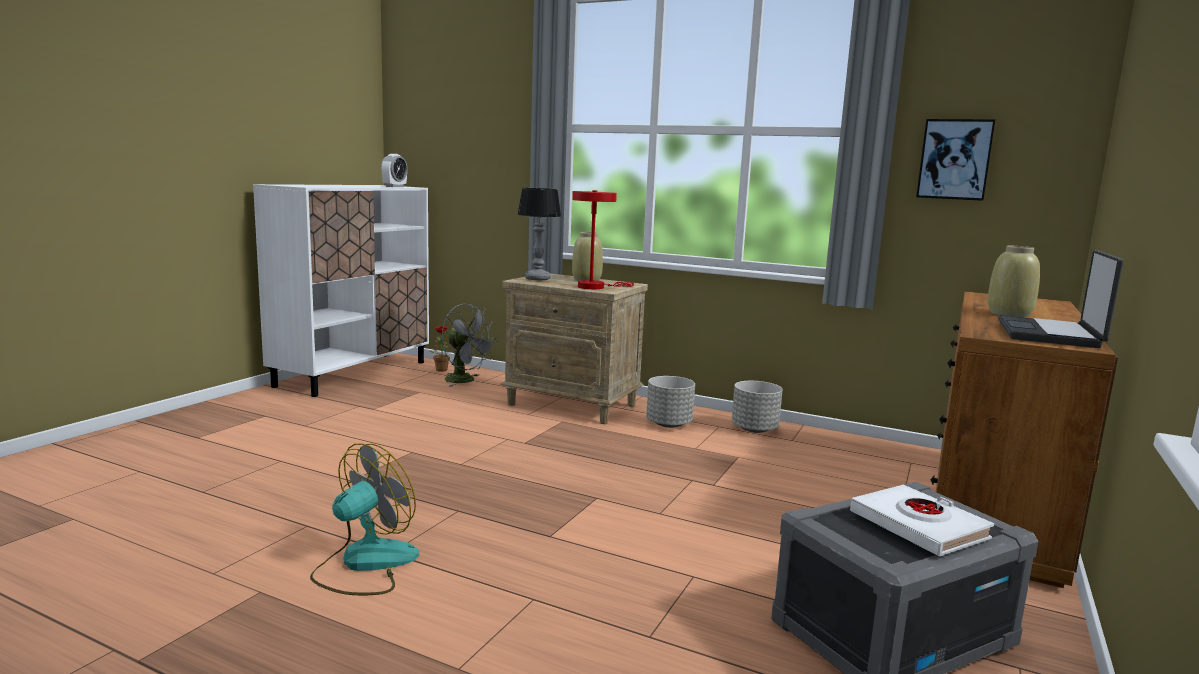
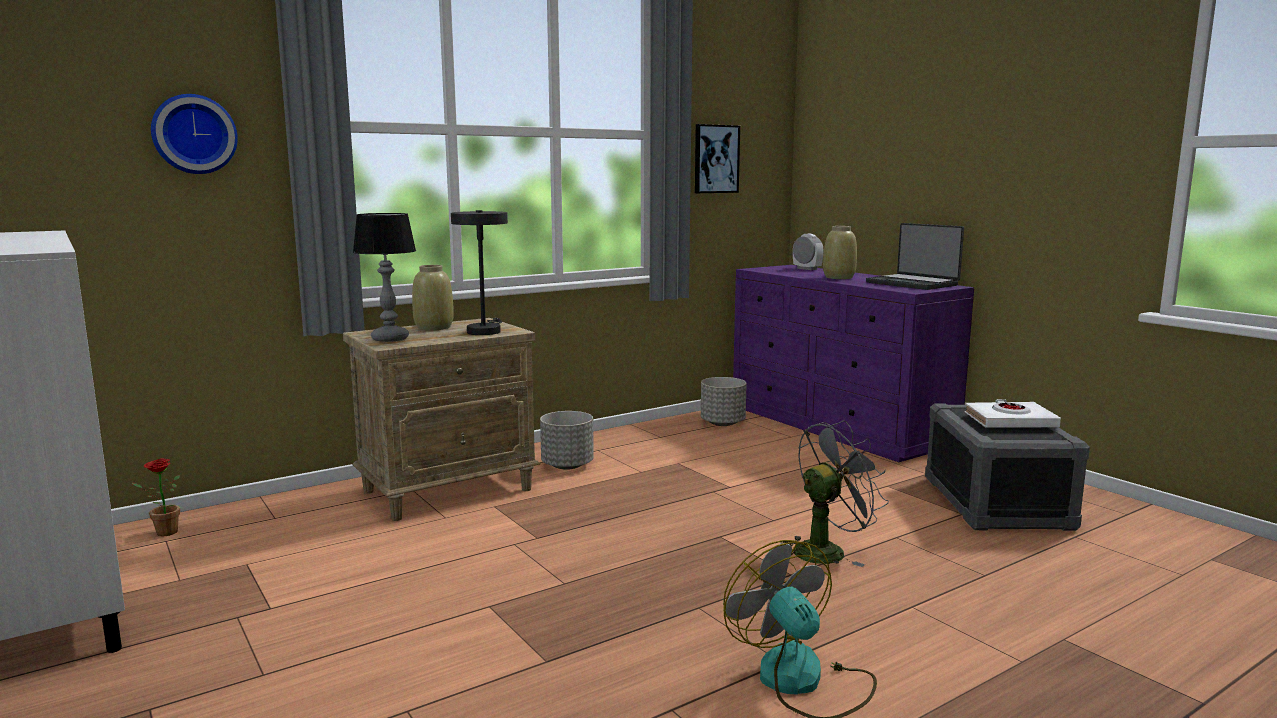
camera: 60 degrees left, 0 degrees up
(394, 187) = (44, 234): alarm clock -> alarm clock (807, 269)
(466, 381) = (251, 526): grey fan -> grey fan (826, 550)
(496, 134) = (194, 134): none -> wall clock
(595, 287) = (484, 331): red table lamp -> grey table lamp
(755, 429) = (621, 441): grey planter -> grey planter (723, 423)
(991, 510) = (838, 426): brown dresser -> purple dresser

